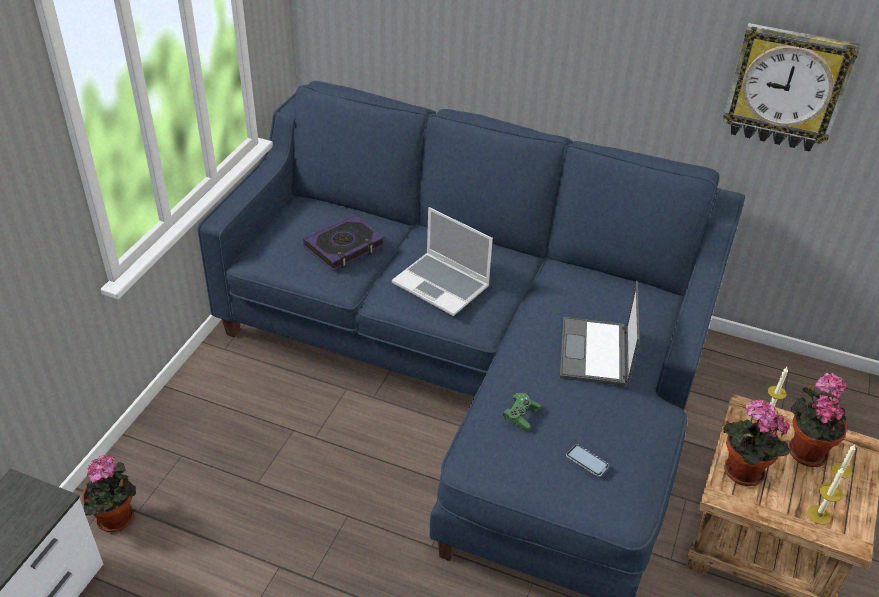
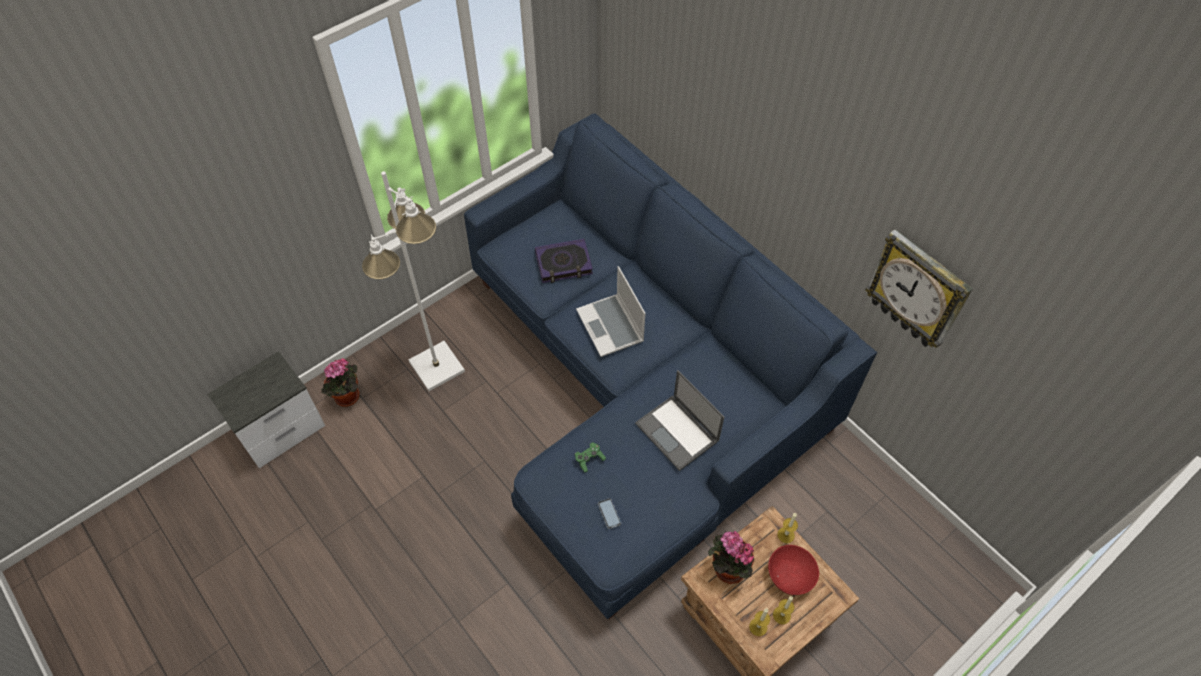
camera: 30 degrees right, 15 degrees up
(220, 439) = (436, 367): none -> white floor lamp
(595, 353) = (678, 432): laptop -> laptop turned 75 degrees counterclockwise
(805, 450) = (790, 575): potted plant -> red bowl

